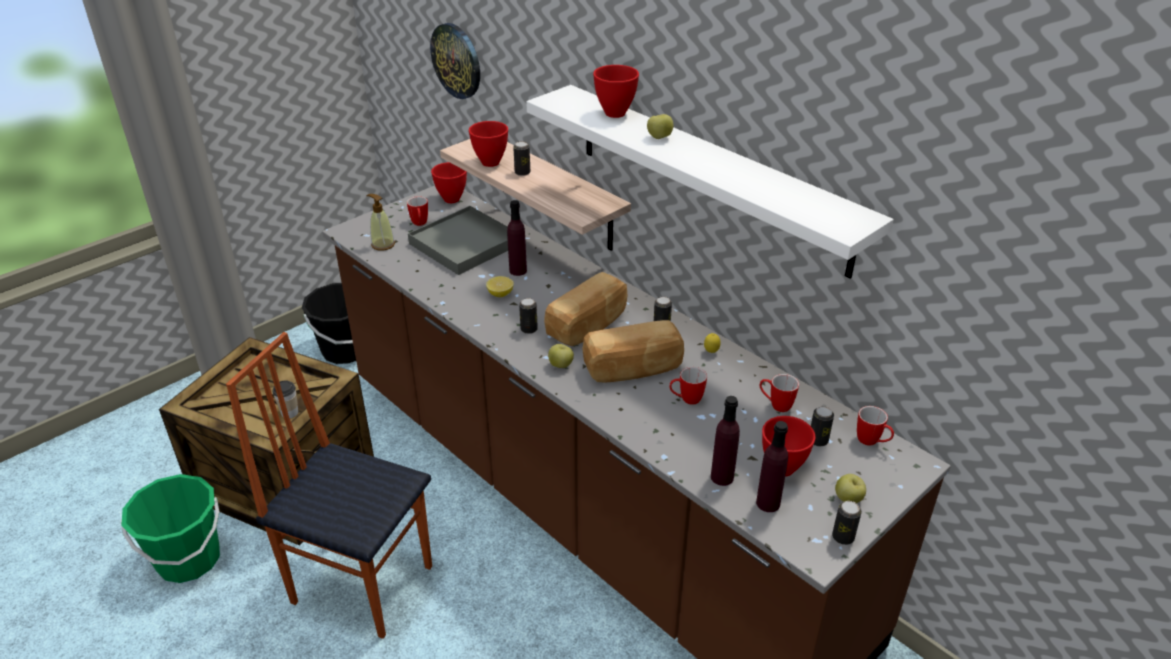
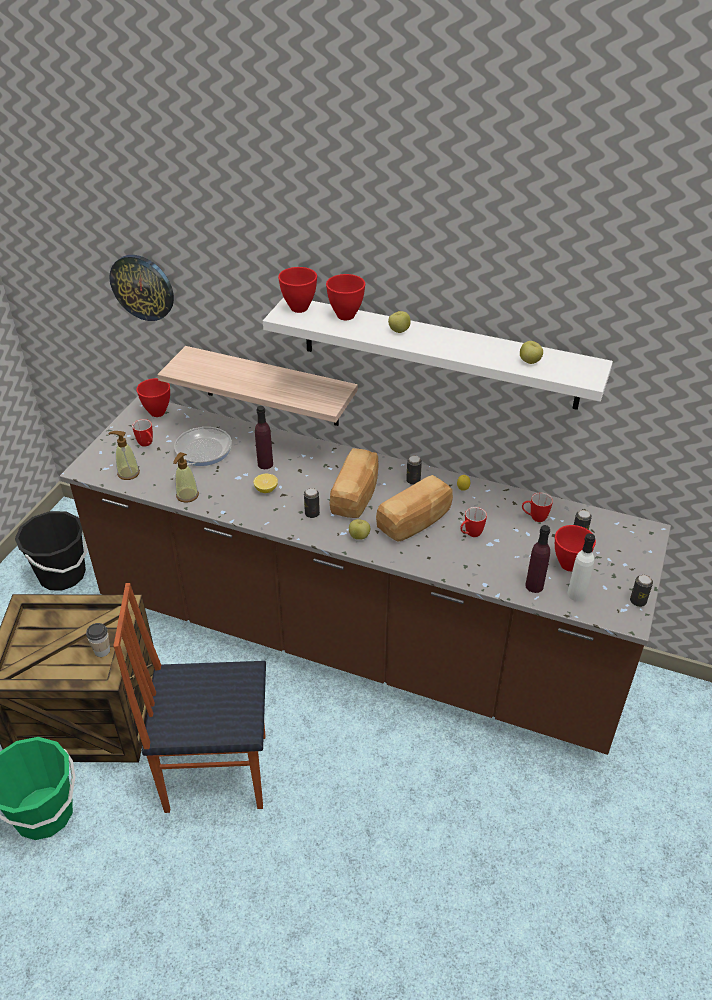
camera: 25 degrees left, 5 degrees up
(420, 278) = (187, 495): none -> soap dispenser
(464, 244) = (201, 452): grey tray -> frying pan
(491, 162) = (213, 375): red bowl -> red bowl (299, 307)
(522, 172) = (248, 378): can -> none
(768, 503) = (576, 594): purple bottle -> white bottle
(848, 499) = (624, 572): apple -> apple (529, 362)
(872, 442) = (613, 525): mug -> none

